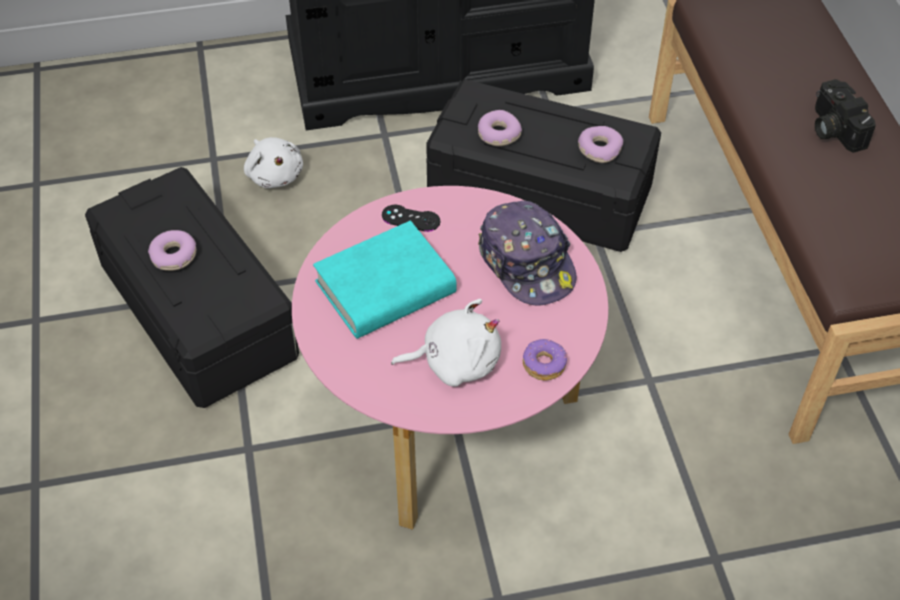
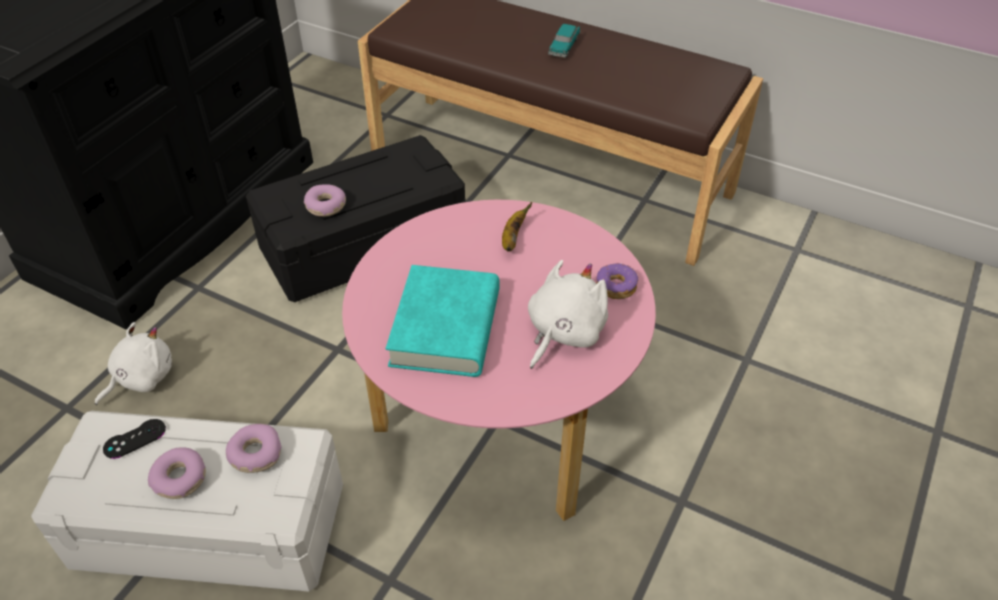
camera: 50 degrees left, 5 degrees down
(201, 311) = (212, 523): black storage box -> white storage box
(274, 174) = (141, 378): white plush toy -> white plush toy turned 60 degrees counterclockwise
(411, 218) = (394, 272): black game controller -> black game controller (134, 439)
(527, 263) = (512, 238): cap -> banana
(599, 149) = (406, 170): donut -> donut (255, 454)
(832, 129) = (564, 46): camera -> toy car

